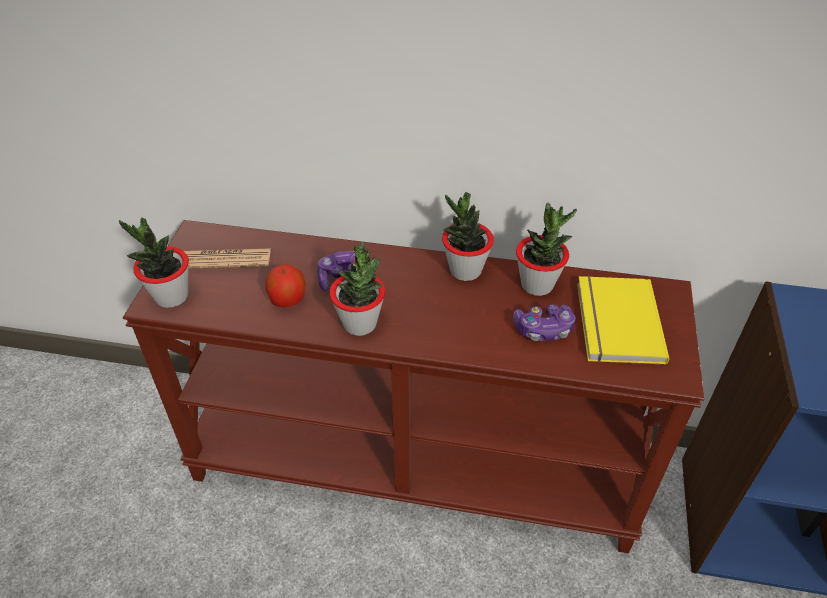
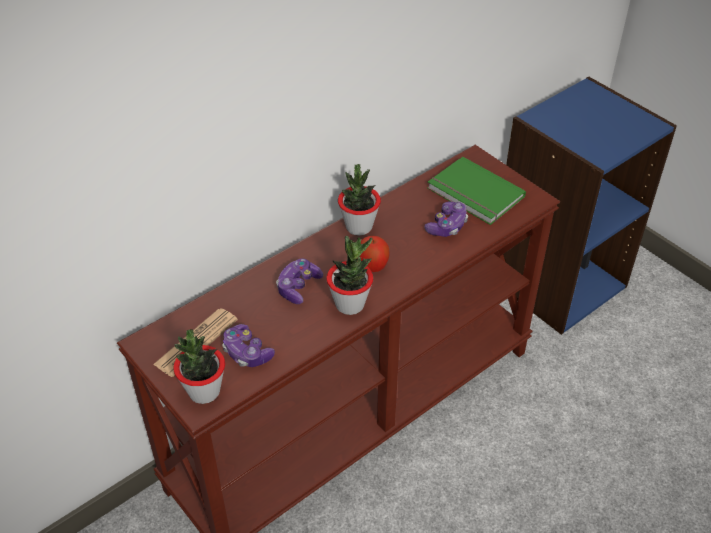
camera: 50 degrees left, 0 degrees up
(237, 295) = (247, 353): none -> game controller
(287, 300) = (285, 328): apple -> apple (372, 266)
(537, 285) = (408, 204): potted plant -> none
(615, 322) = (474, 194): yellow book -> green book

